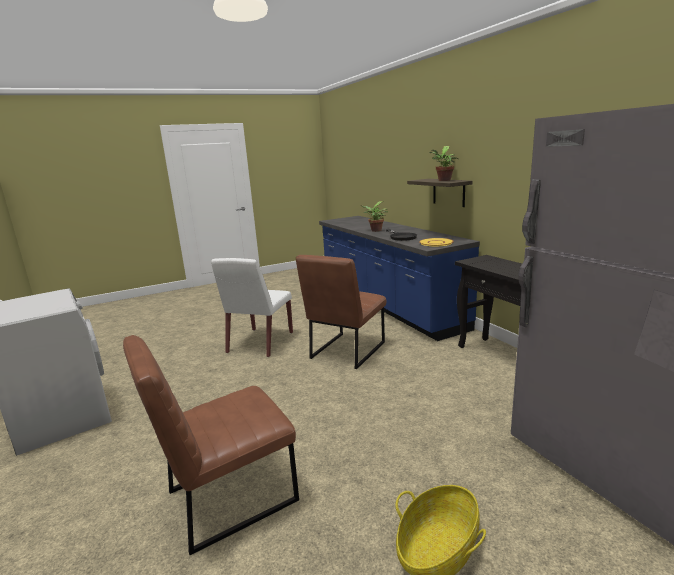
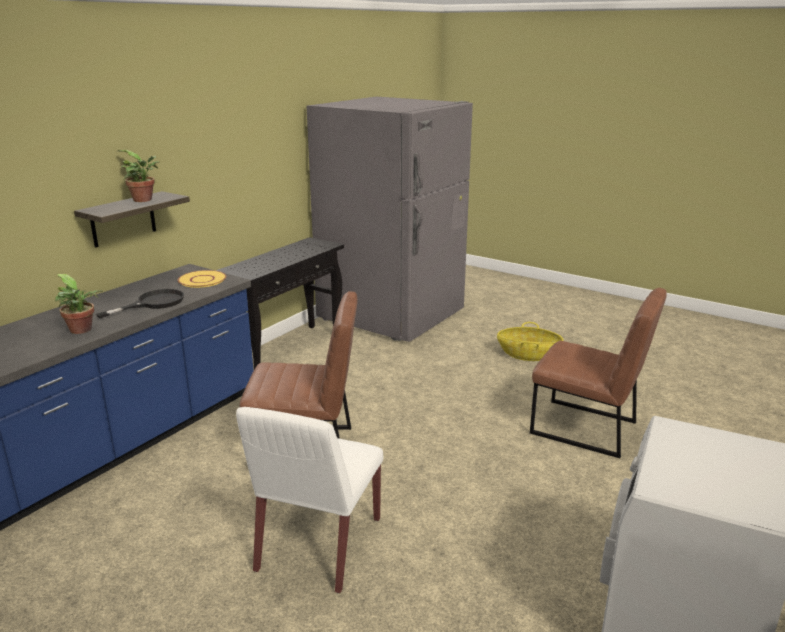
camera: 120 degrees left, 5 degrees up
(260, 343) = (318, 545): white chair -> white chair turned 120 degrees clockwise

